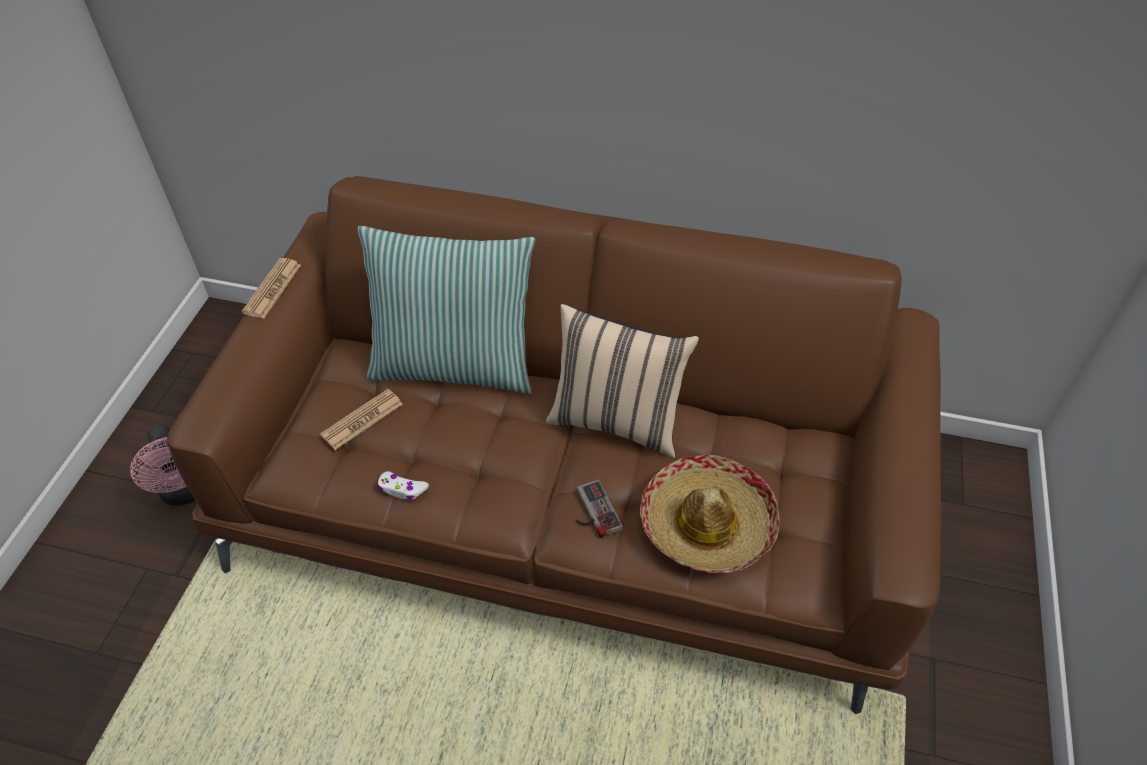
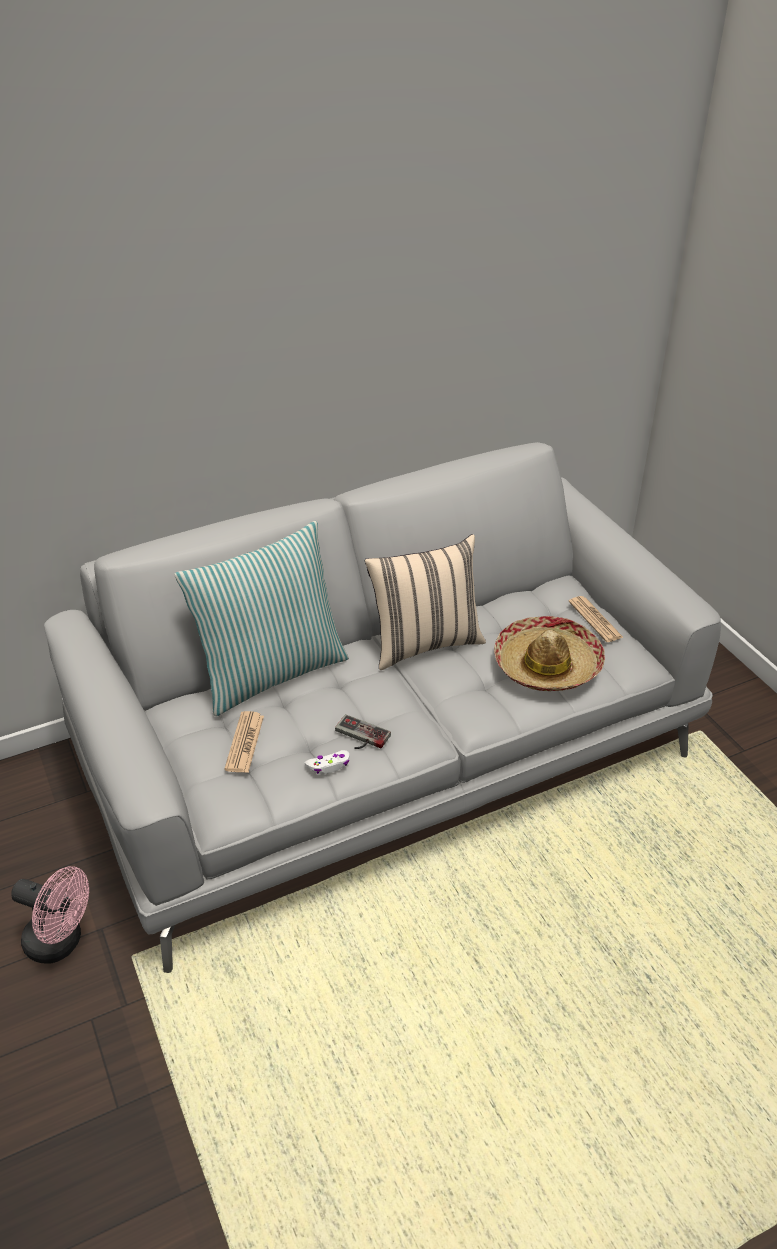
camera: 40 degrees left, 10 degrees down
(272, 289) = (88, 682): newspaper -> newspaper (595, 620)
(573, 498) = (388, 749): brown sofa -> grey sofa
(592, 512) = (473, 700): game controller -> game controller (359, 737)

